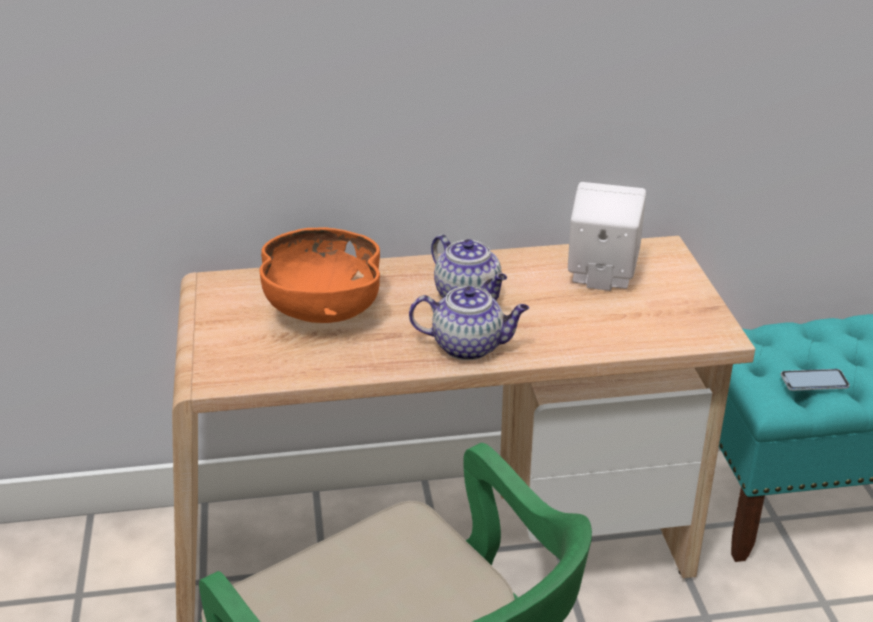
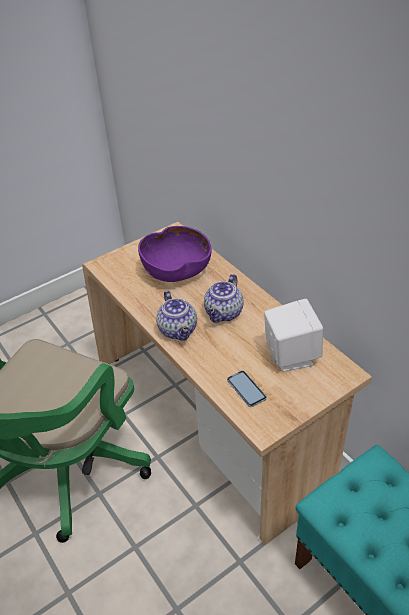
camera: 65 degrees right, 10 degrees up
(322, 309) = (176, 271): orange bowl -> purple bowl
(814, 381) = (356, 520): phone -> phone (246, 389)

